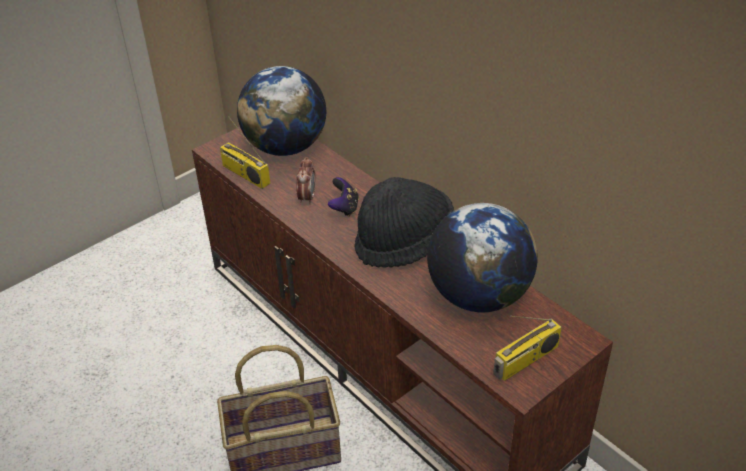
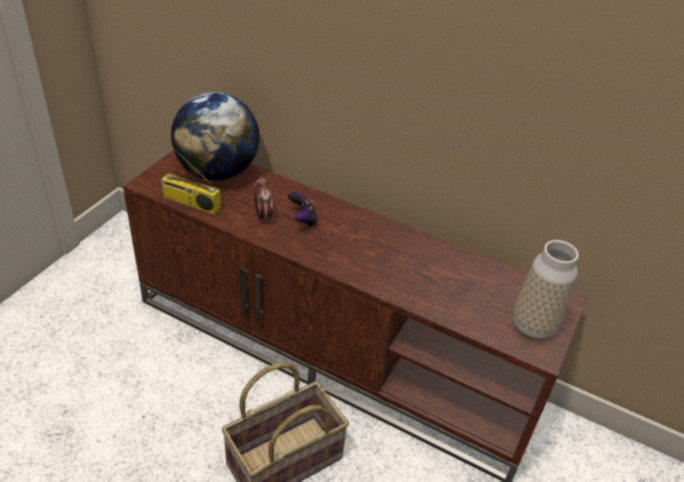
camera: 25 degrees left, 0 degrees up
(404, 242) = (373, 242): black hat -> none
(478, 295) = (462, 278): globe -> none
(526, 361) = (532, 328): radio -> vase

